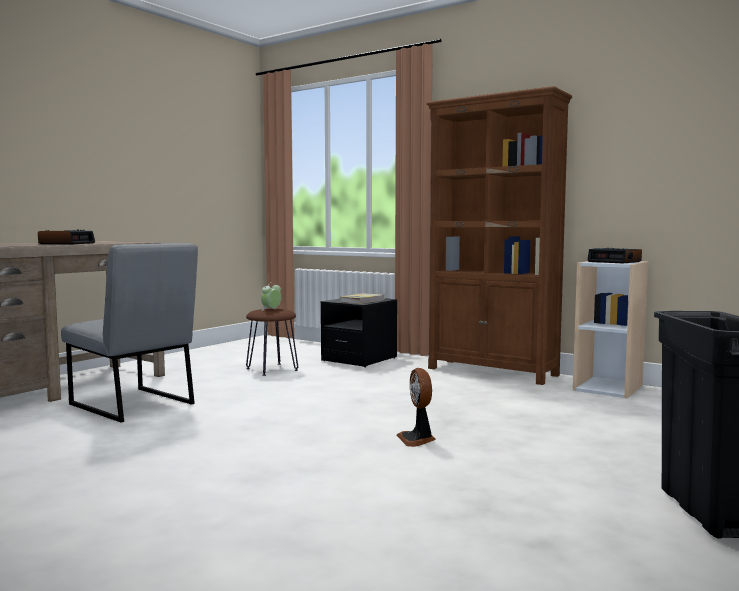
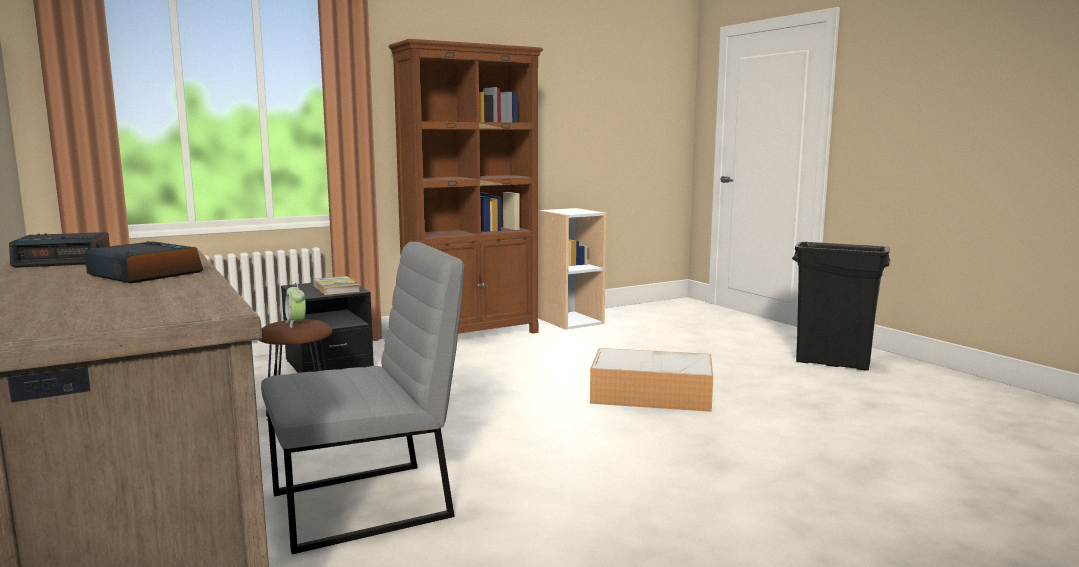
camera: 65 degrees left, 5 degrees up
(417, 439) = (653, 395): fan -> storage box
(615, 262) = (574, 211): alarm clock -> alarm clock (65, 260)

